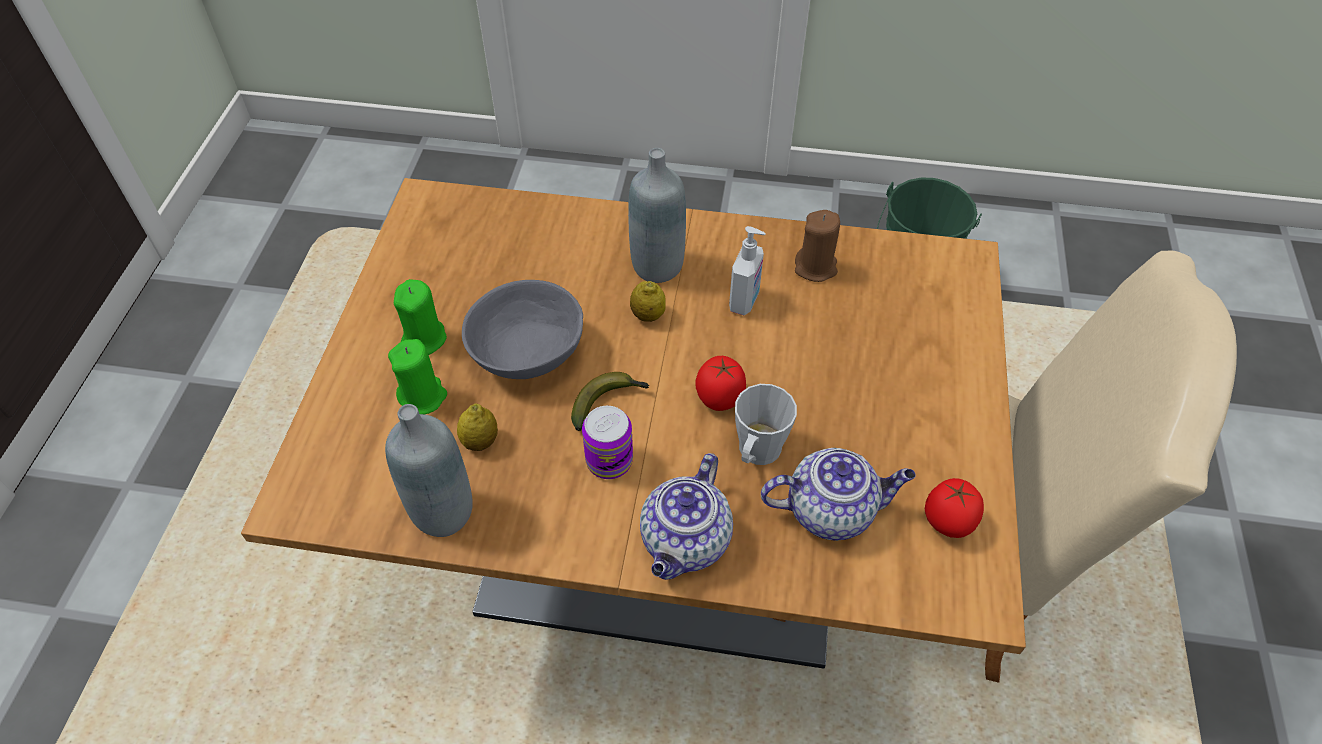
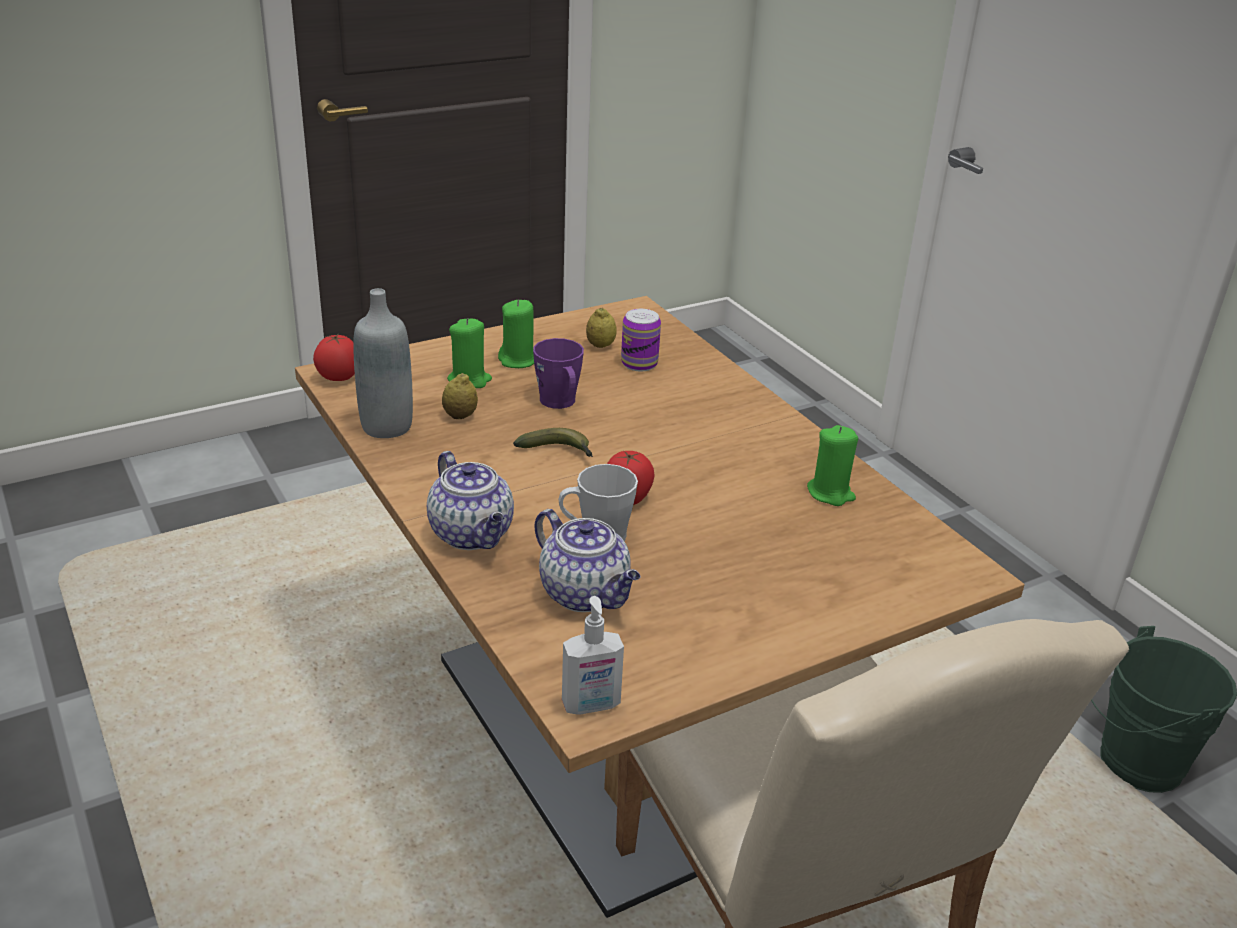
camera: 50 degrees right, 20 degrees down
(530, 353) = (560, 403): grey bowl -> purple mug
(609, 461) = (506, 473): can -> can (639, 363)
(648, 315) = (663, 436): lemon -> lemon (600, 345)
(657, 266) = (717, 421): grey bottle -> none
(685, 543) = (473, 535): teapot -> teapot turned 105 degrees counterclockwise
(745, 301) = (741, 473): soap dispenser -> soap dispenser (591, 705)
(815, 267) = (830, 493): brown candle -> green candle
(947, 523) = (648, 664): tomato -> tomato (338, 378)

